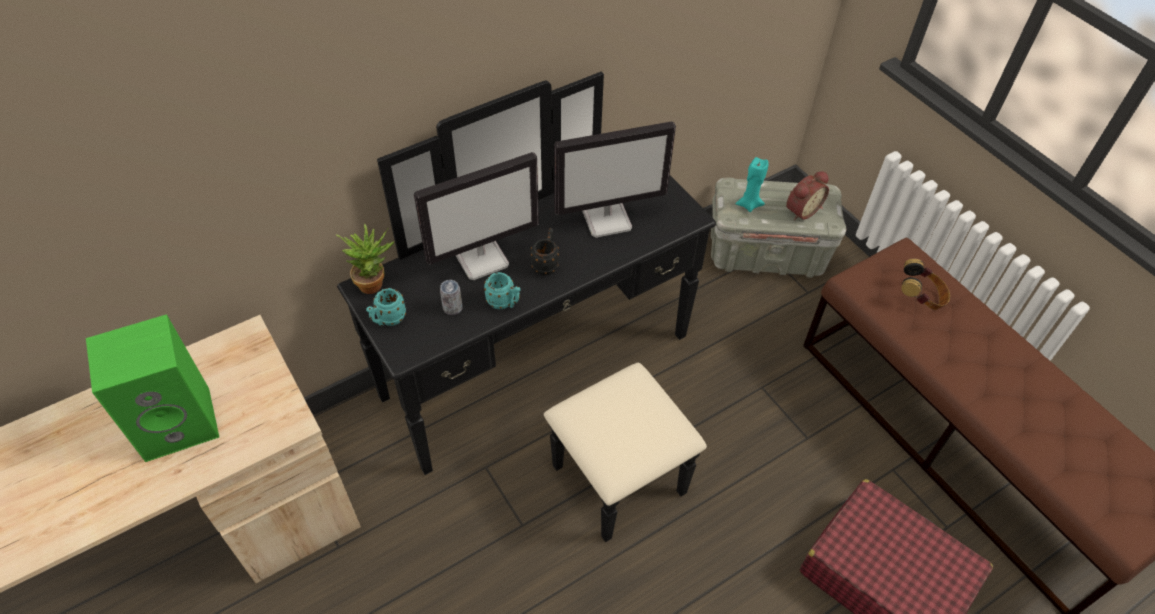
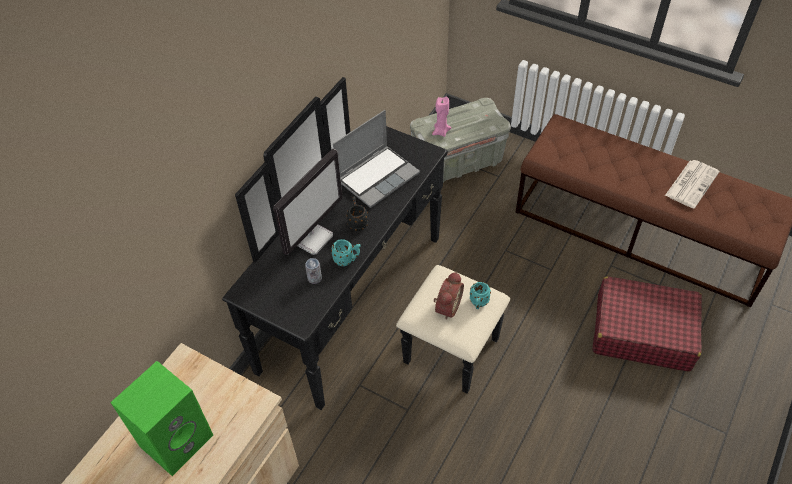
camera: 25 degrees left, 0 degrees up
(375, 282) = (248, 285): potted plant -> none
(388, 320) = (276, 305): turquoise mug -> turquoise mug (478, 303)
(608, 219) = (378, 176): monitor -> laptop
(749, 204) = (441, 132): turquoise candle -> pink candle
(801, 210) = (475, 122): alarm clock -> alarm clock (446, 307)
(920, 298) = (584, 149): headphones -> none
(1052, 407) = (691, 183): none -> newspaper

